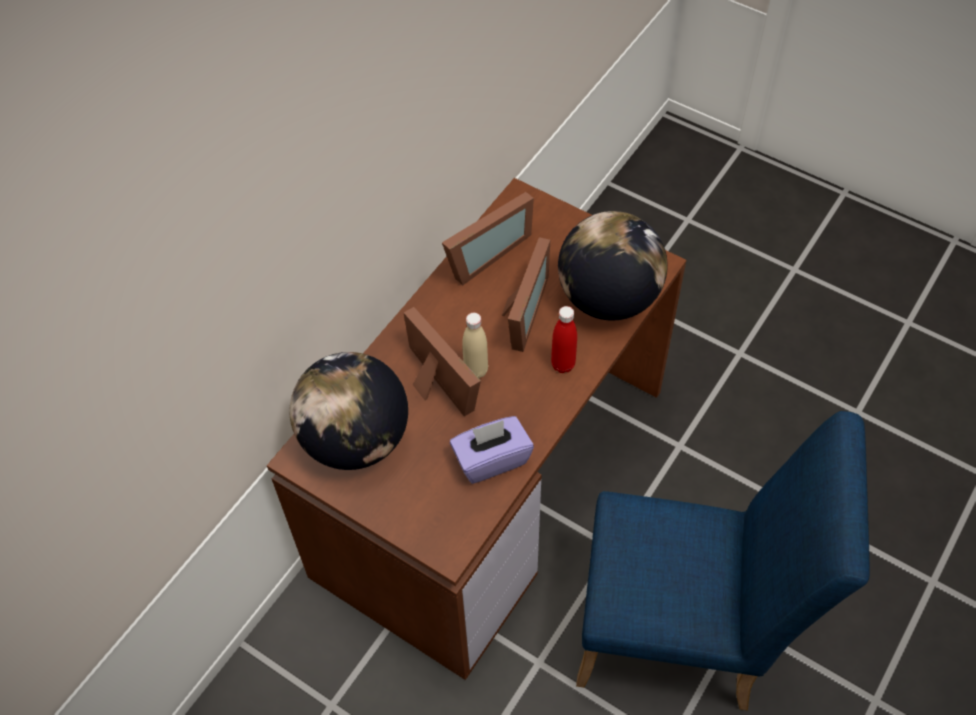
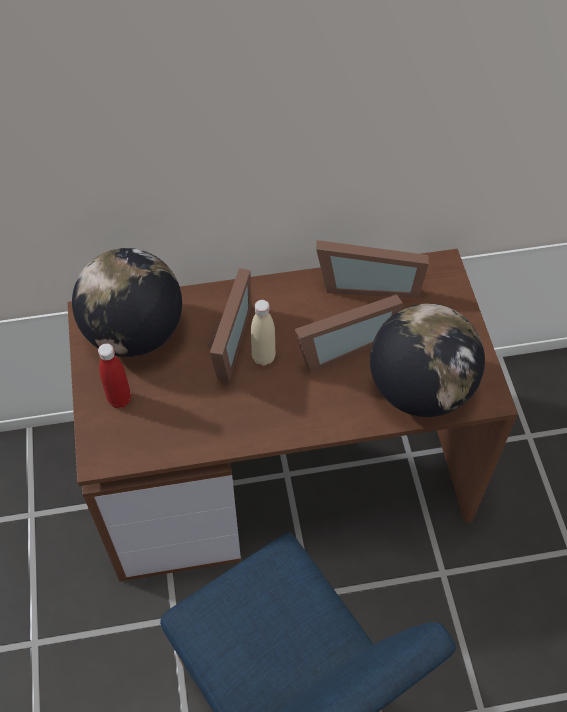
camera: 45 degrees right, 0 degrees up
(491, 459) = (199, 425): purple tissue box -> none
(563, 364) = (327, 406): red bottle -> red bottle (120, 399)

